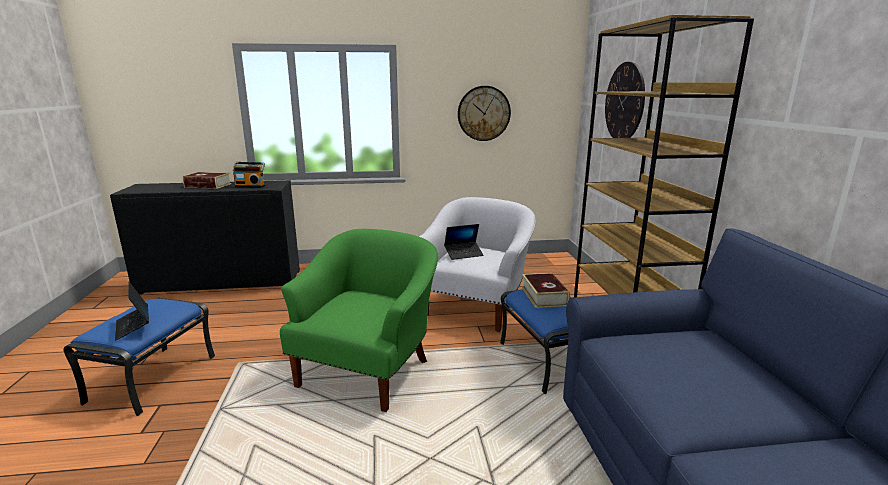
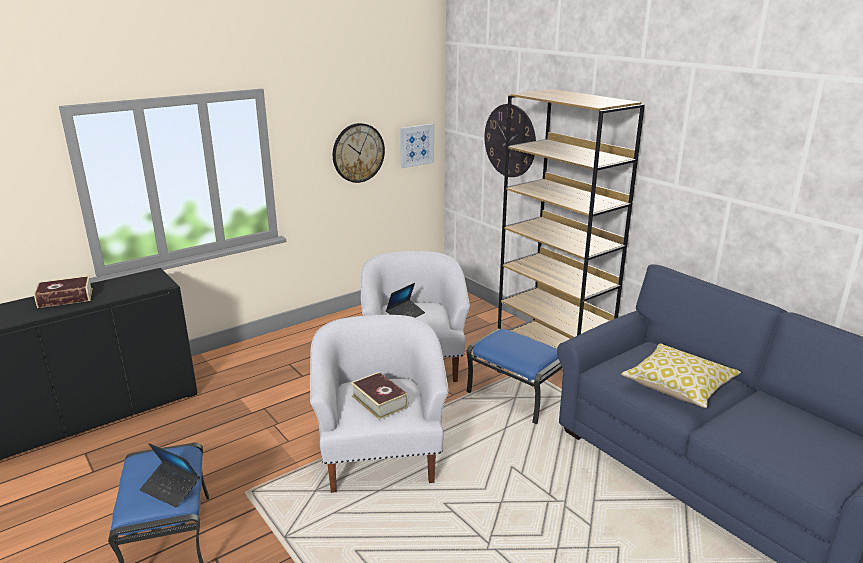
camera: 30 degrees left, 5 degrees up
(250, 186) = (128, 288): radio -> none
(368, 370) = (381, 454): green armchair -> white armchair
(544, 296) = (508, 341): book -> book (379, 401)
(547, 114) = (416, 145): none -> picture
(702, 388) = (678, 387): none -> pillow

